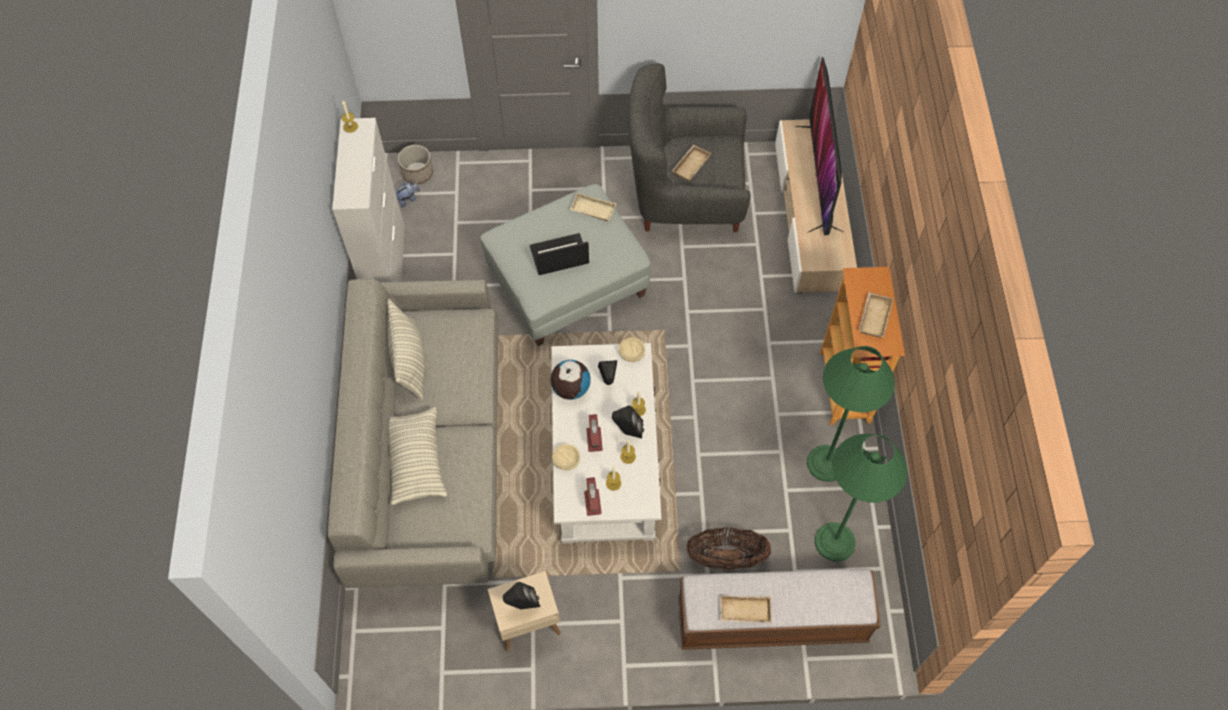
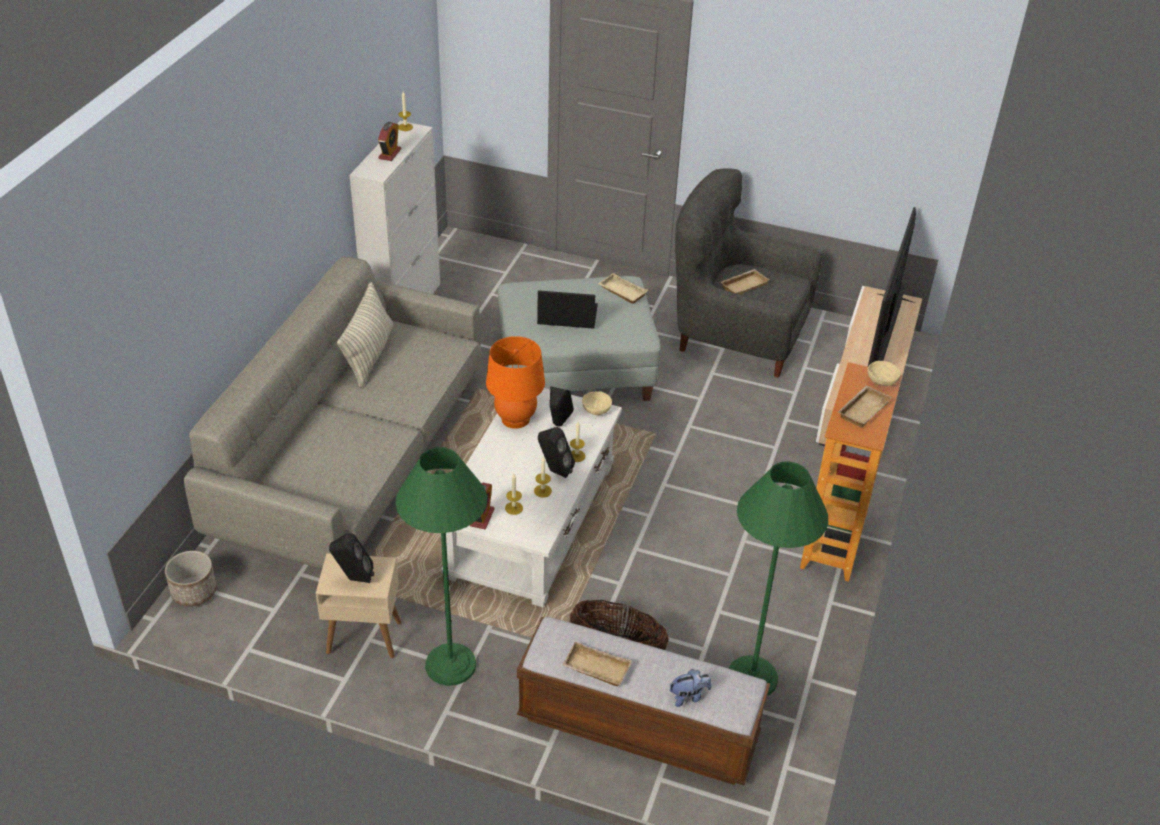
camera: 20 degrees right, 20 degrees down
(408, 199) = (456, 265): plush toy -> plush toy (688, 696)
(416, 461) = (324, 432): pillow -> none
(417, 173) = (477, 249): planter -> planter (194, 591)
(566, 461) = (475, 475): beige bowl -> beige bowl (881, 381)
(570, 388) = (515, 419): globe -> orange table lamp
(594, 439) = (515, 466): alarm clock -> alarm clock (390, 154)
(826, 463) = (778, 601): green floor lamp -> green floor lamp (450, 665)

